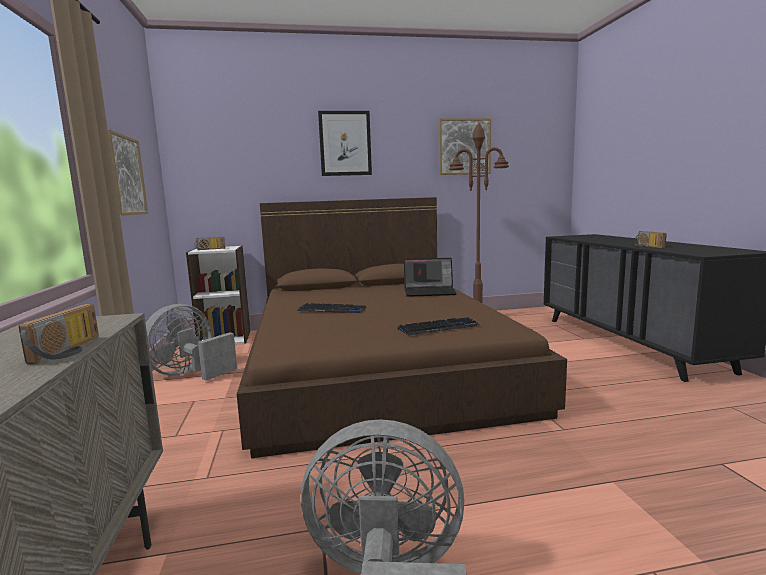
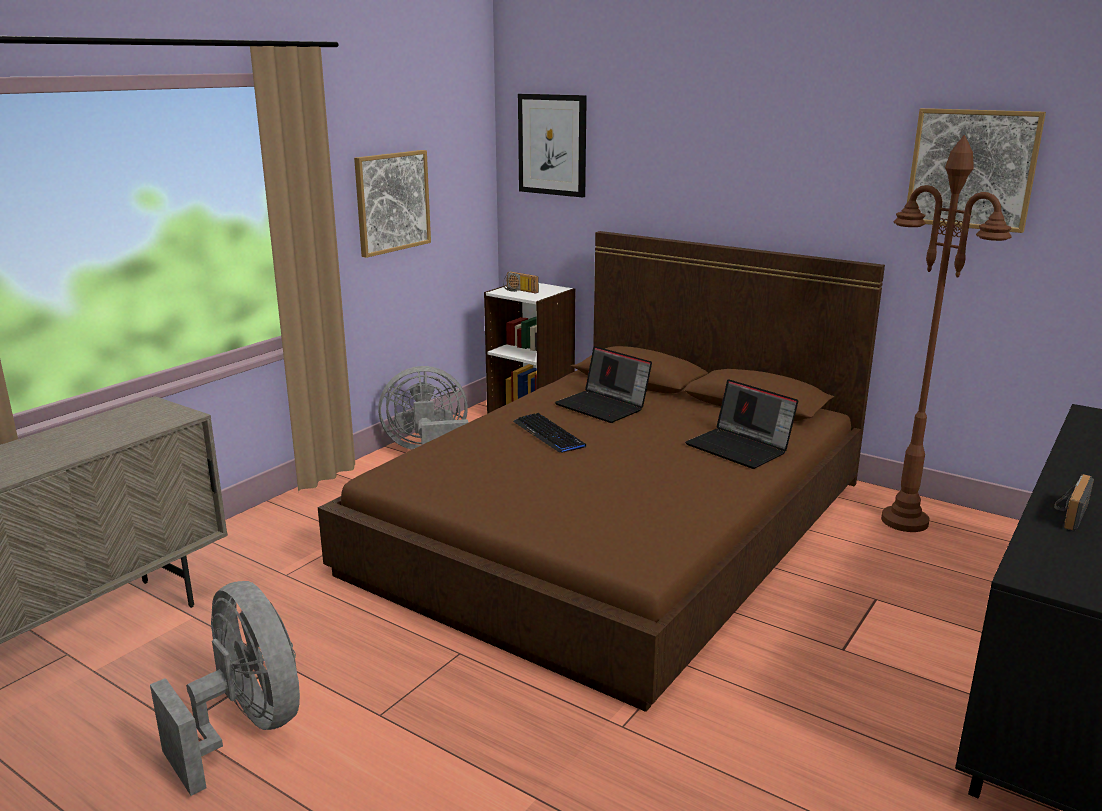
camera: 45 degrees right, 10 degrees up
(71, 350) = (102, 446): radio -> none
(328, 296) = (603, 406): none -> laptop
(345, 143) = (737, 146): picture -> picture (552, 145)
(438, 328) = (575, 517): keyboard -> none

